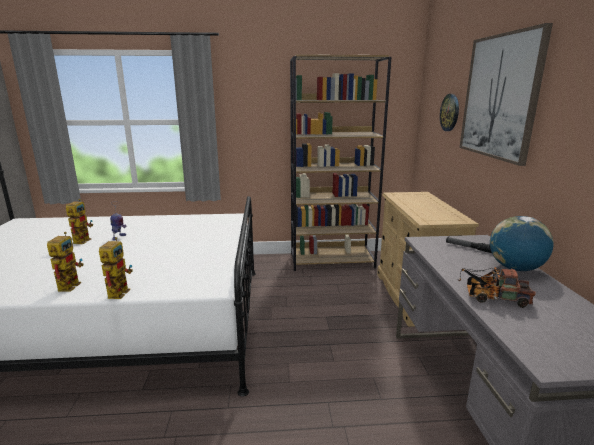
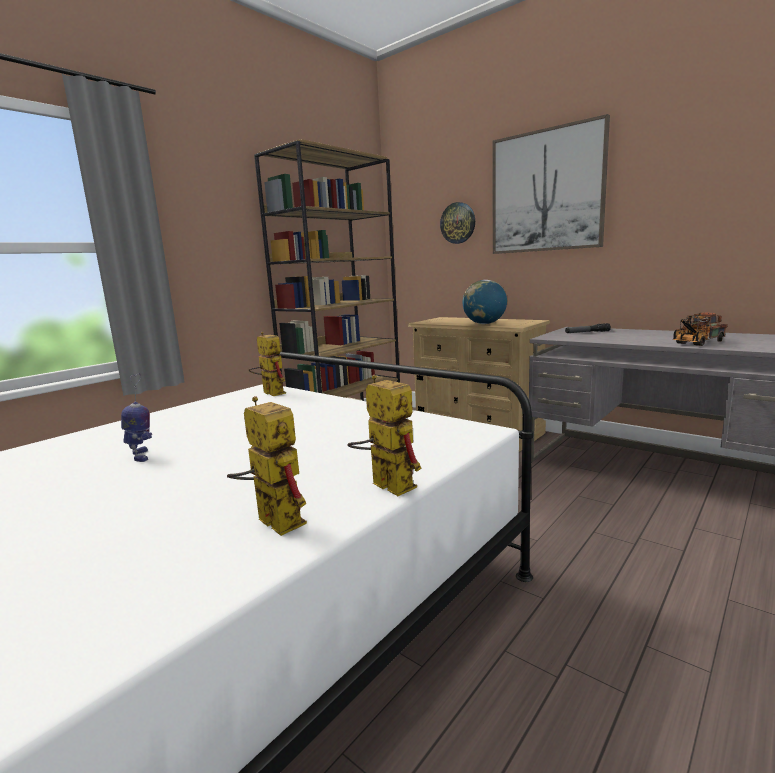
camera: 45 degrees left, 5 degrees down
(83, 240) = (64, 484): toy robot -> toy robot (269, 392)
(515, 268) = (646, 332): globe -> globe (484, 324)

